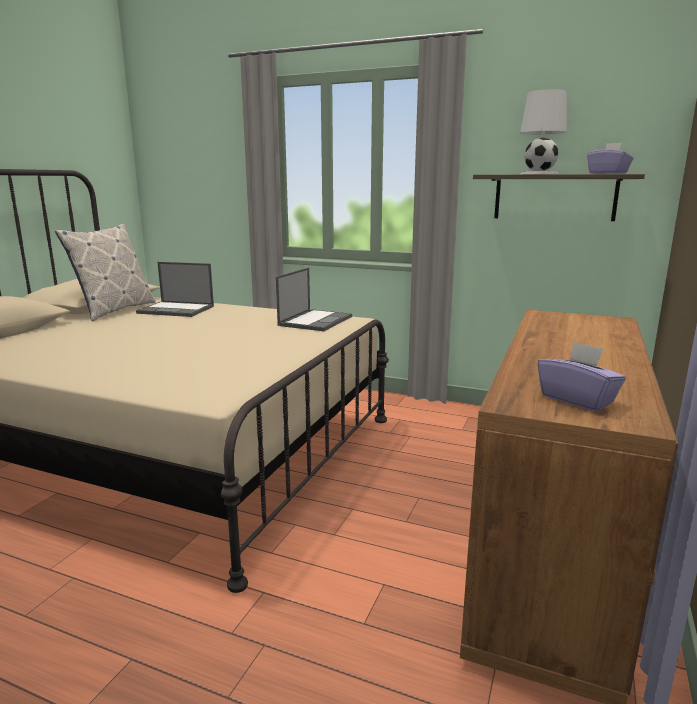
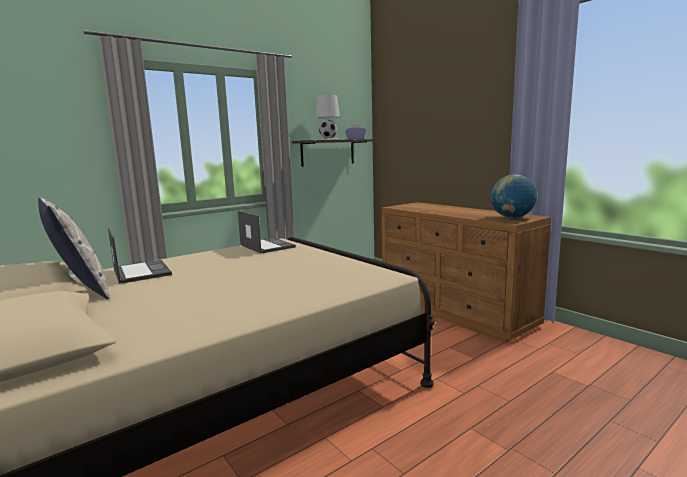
camera: 60 degrees left, 5 degrees down
(177, 310) = (141, 272): laptop -> laptop turned 75 degrees counterclockwise
(577, 399) = (512, 217): purple tissue box -> globe

